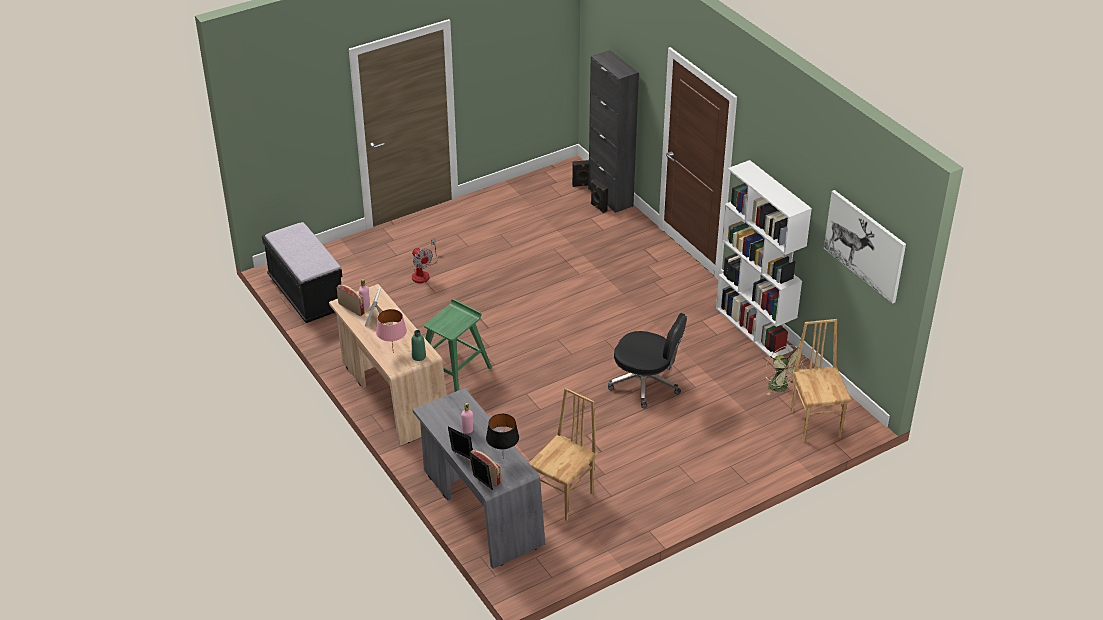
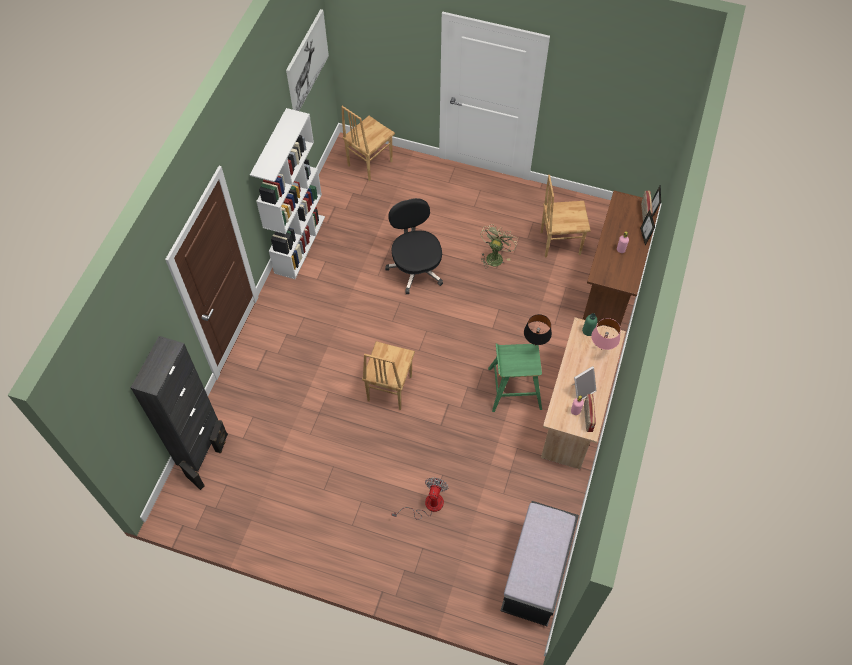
camera: 130 degrees left, 20 degrees up
(479, 508) = (613, 278): grey desk -> brown desk
(502, 458) = (622, 215): black table lamp -> black table lamp (535, 345)
(542, 304) = (388, 388): none -> brown chair
(781, 388) = (350, 197): green fan -> green fan (495, 256)

